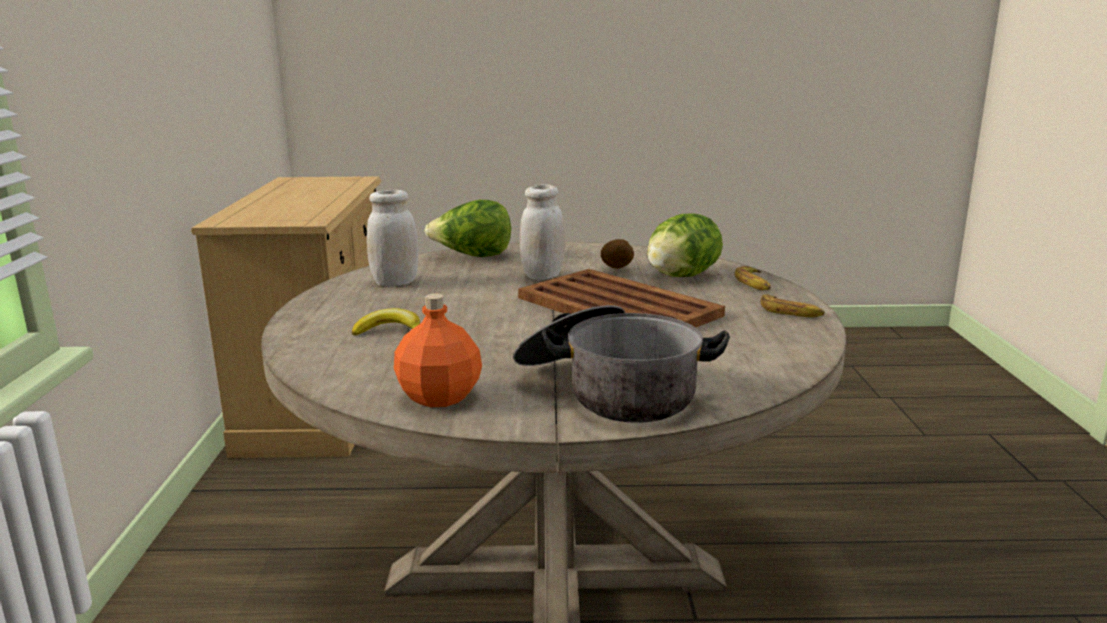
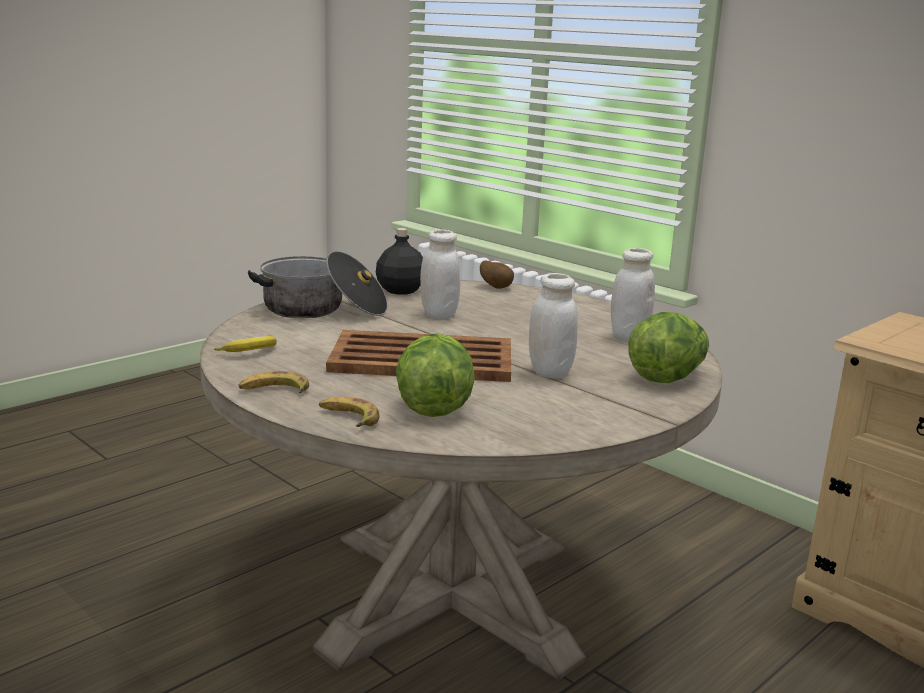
camera: 135 degrees right, 0 degrees up
(390, 331) = (516, 308): banana -> banana (250, 352)
(439, 398) = (400, 290): orange bottle -> black bottle
(490, 346) = (439, 314): none -> white jar
(616, 269) = (512, 399): potato -> potato (497, 287)

